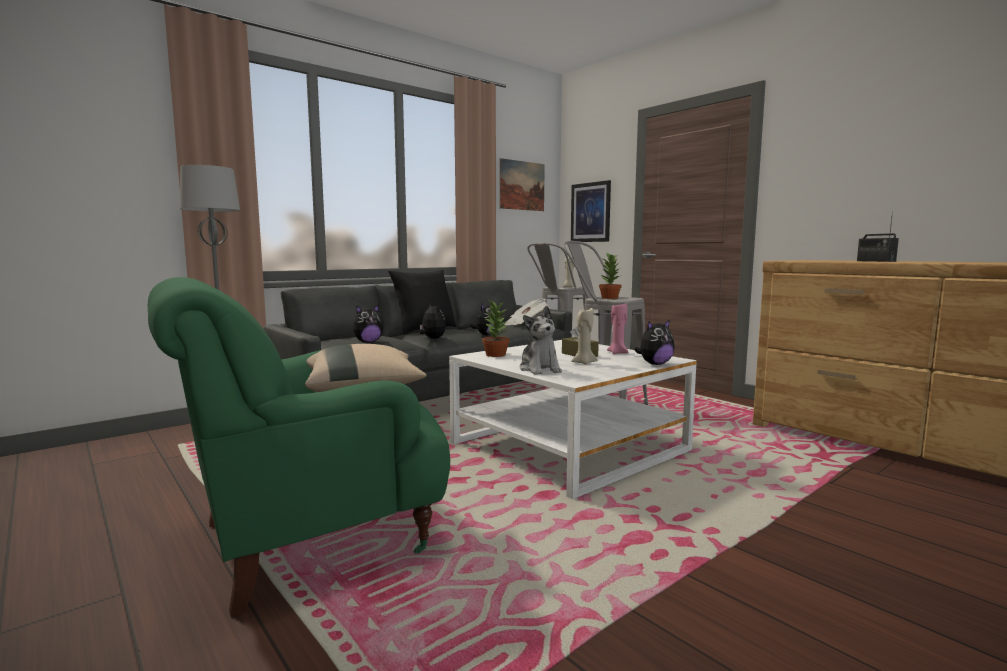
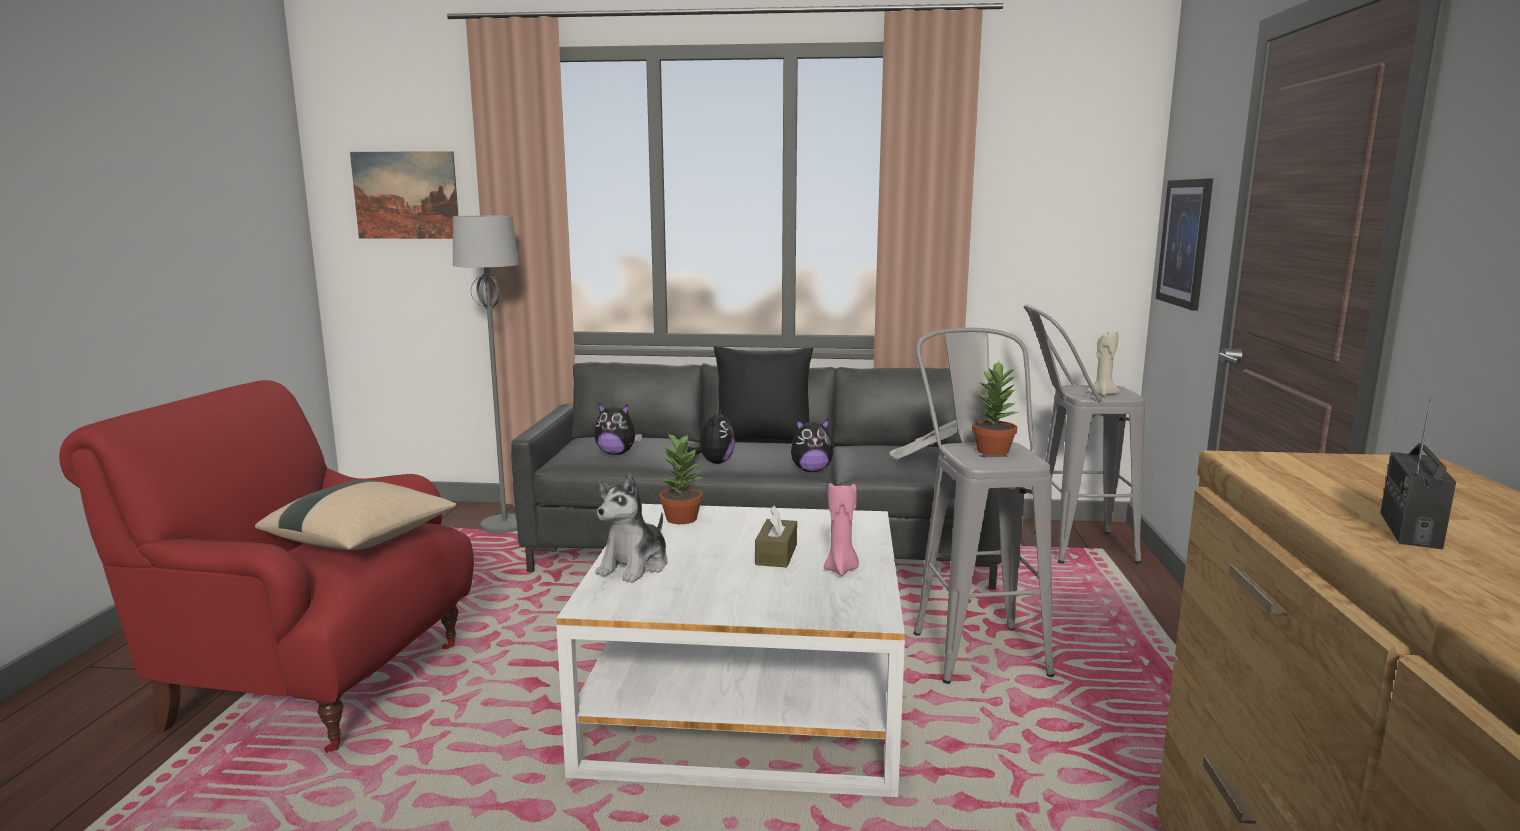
camera: 45 degrees right, 5 degrees up
(307, 538) = (313, 685): green armchair -> red armchair
(522, 185) = (1051, 187): picture -> picture (406, 195)
(583, 362) = (724, 573): beige candle -> none
(655, 364) = (803, 615): plush toy -> none

